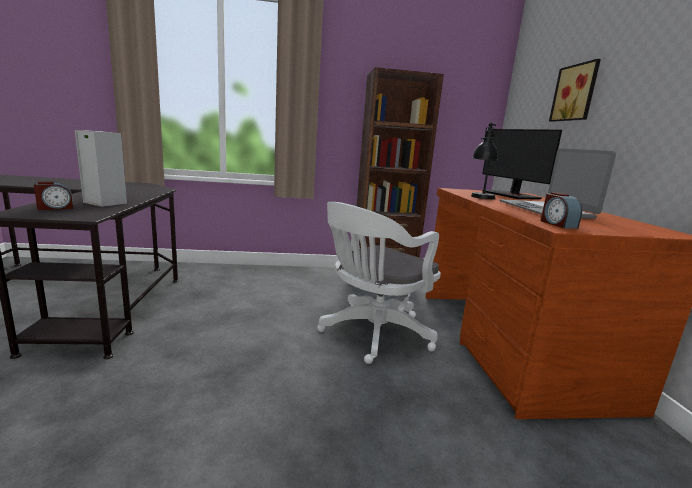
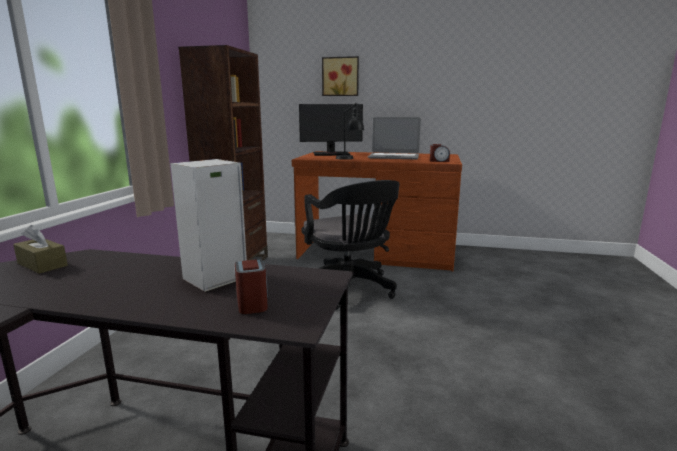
camera: 70 degrees left, 0 degrees up
(149, 187) = (42, 264): none -> brown tissue box
(372, 334) = (350, 289): white office chair -> black office chair

